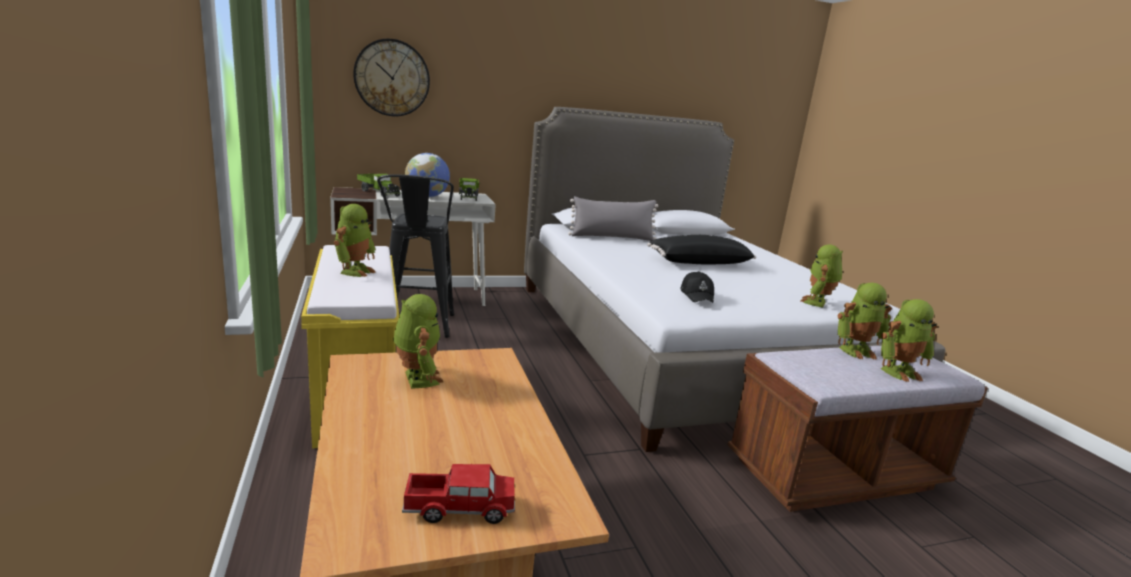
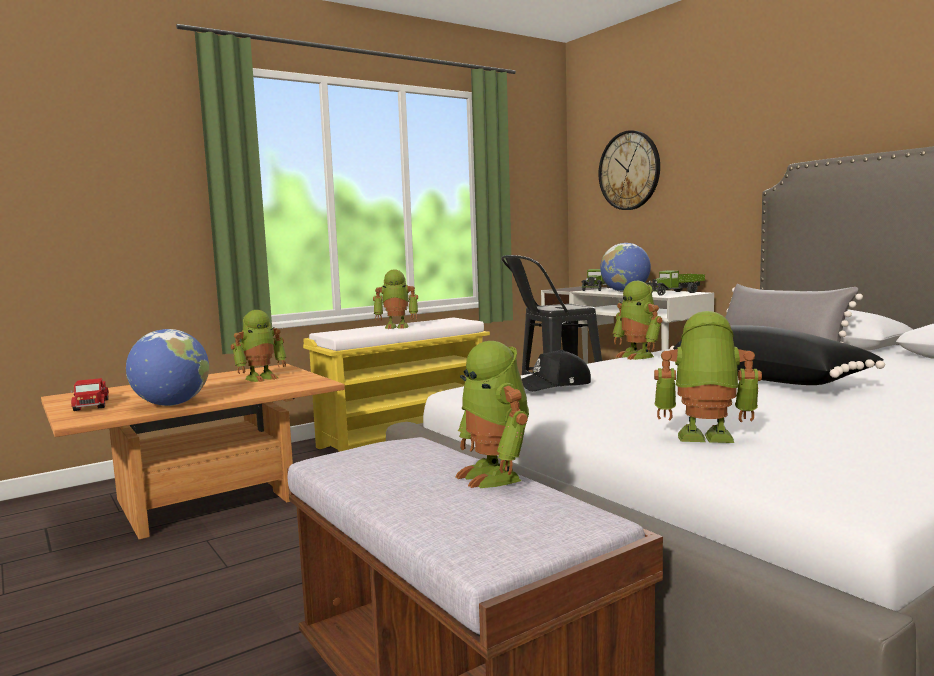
camera: 75 degrees right, 10 degrees down
(525, 443) = (172, 404): none -> globe
(898, 371) = (427, 501): toy robot -> toy robot (637, 356)

